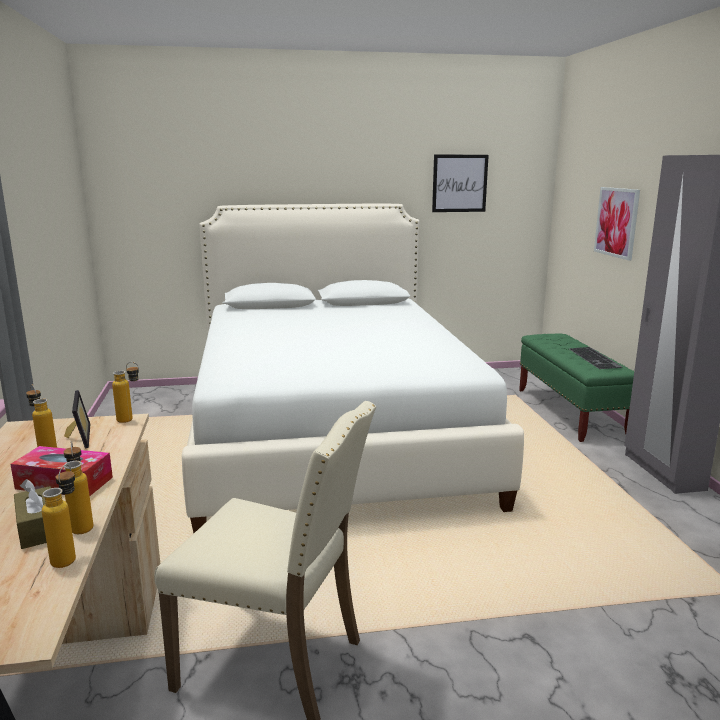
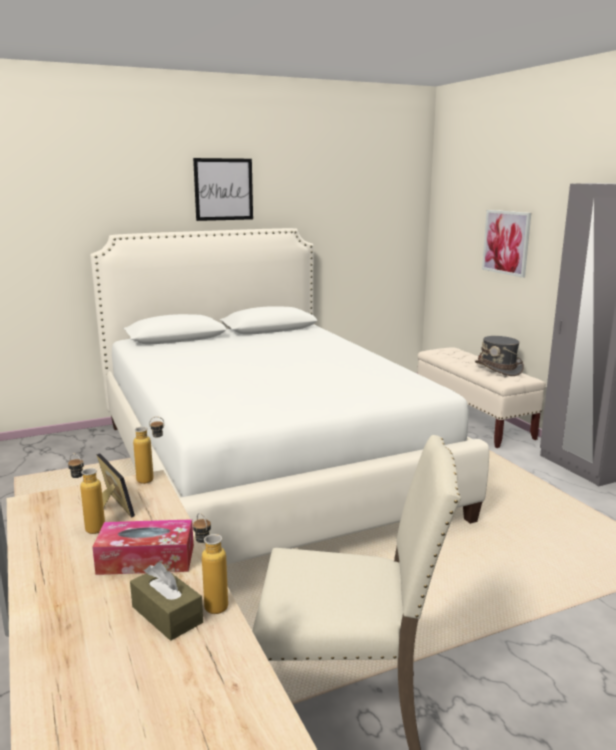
camera: 15 degrees left, 0 degrees up
(69, 556) = (231, 639): bottle -> none
(459, 183) = (347, 207): picture -> picture (223, 189)
(570, 412) = (473, 421): green bench -> beige bench
(595, 358) = (498, 369): keyboard -> grey hat

